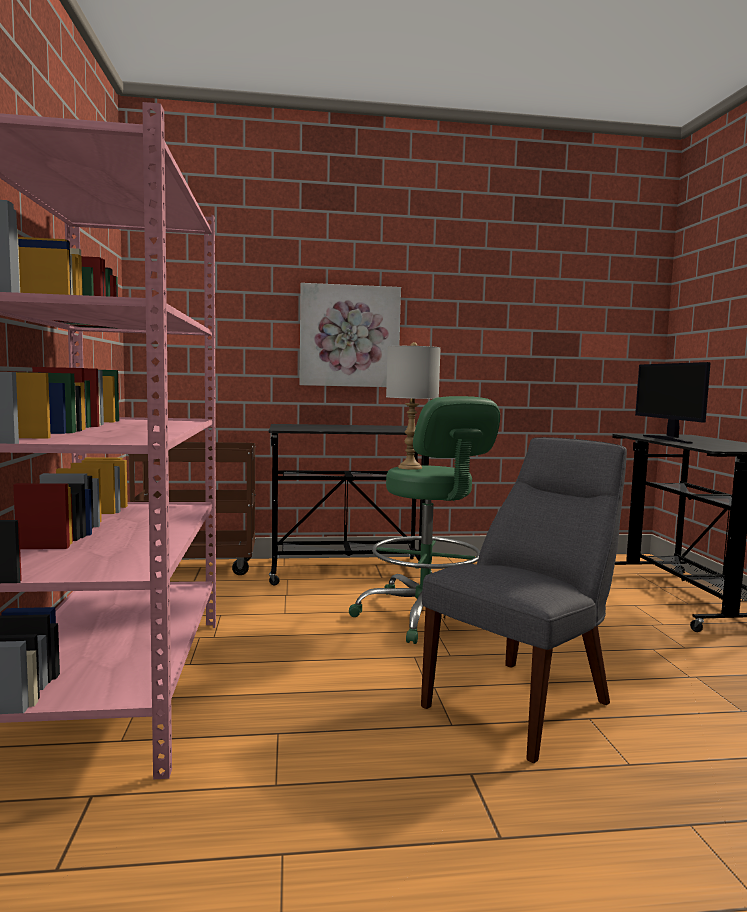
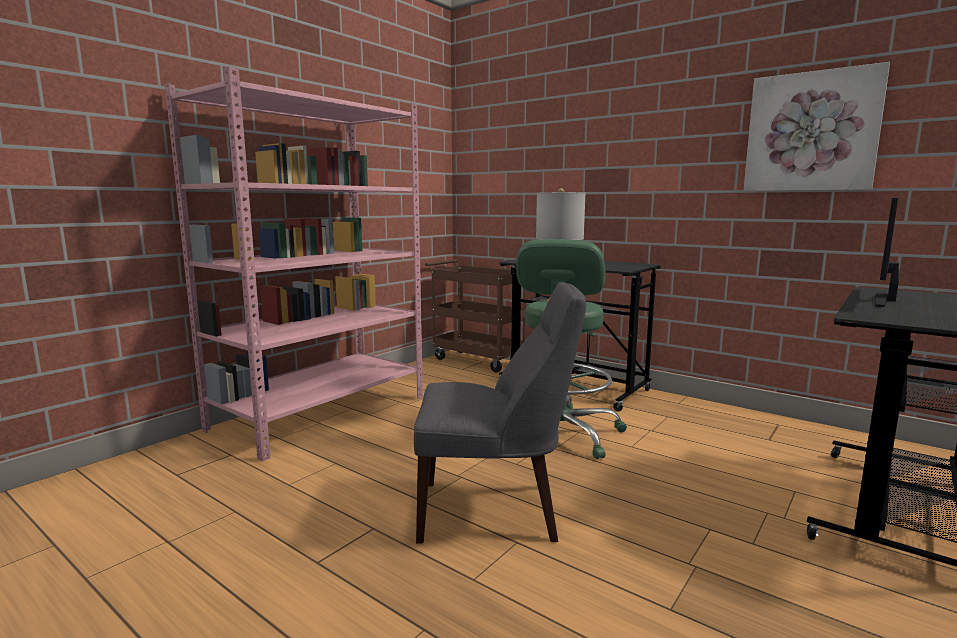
camera: 45 degrees right, 5 degrees up
(349, 336) = (602, 179): picture -> picture (811, 132)

